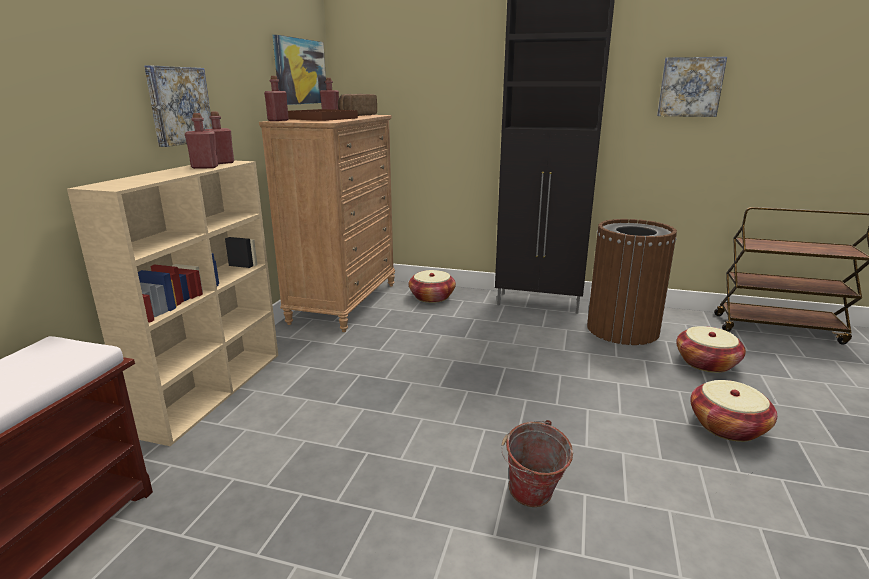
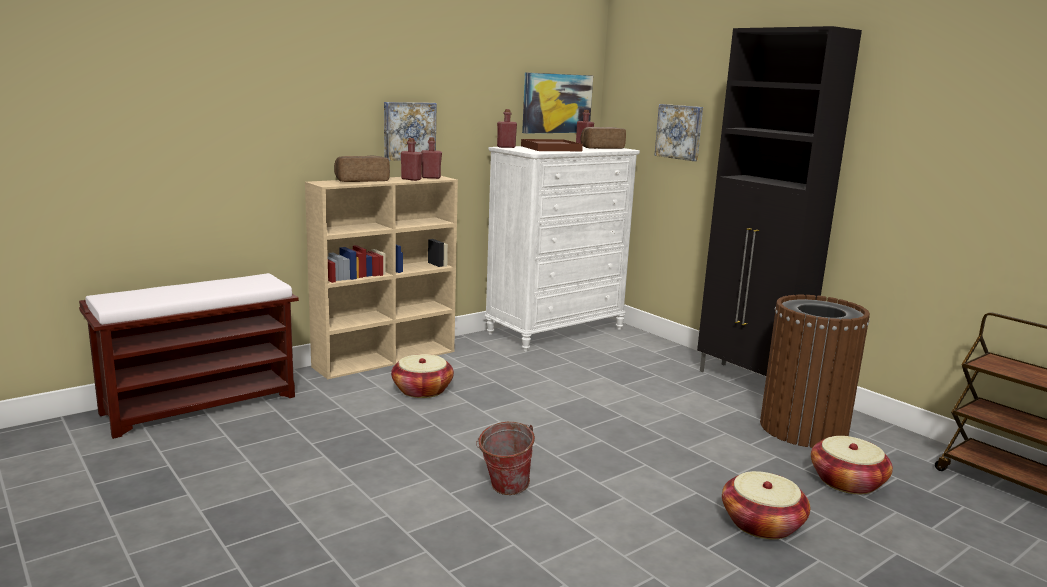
camera: 35 degrees right, 5 degrees down
(147, 176) = (361, 180): none -> bread
(344, 303) = (556, 331): brown dresser -> white dresser
(432, 297) = (643, 348): basket -> basket (422, 390)
(690, 87) = (943, 152): picture -> picture (680, 132)

